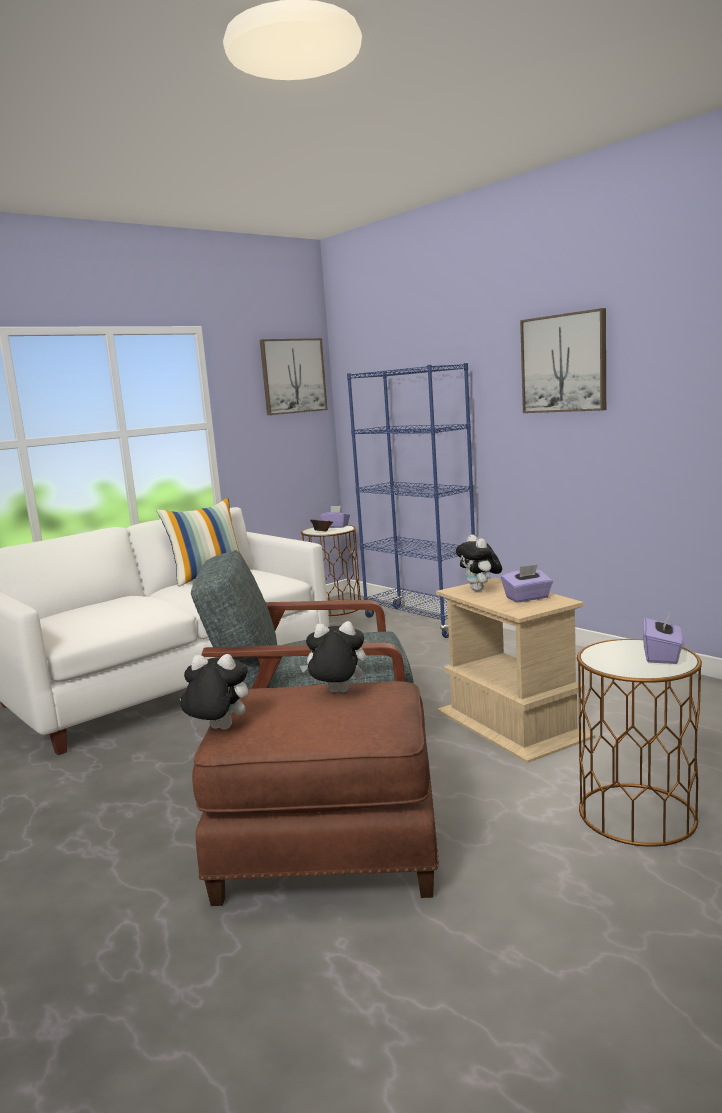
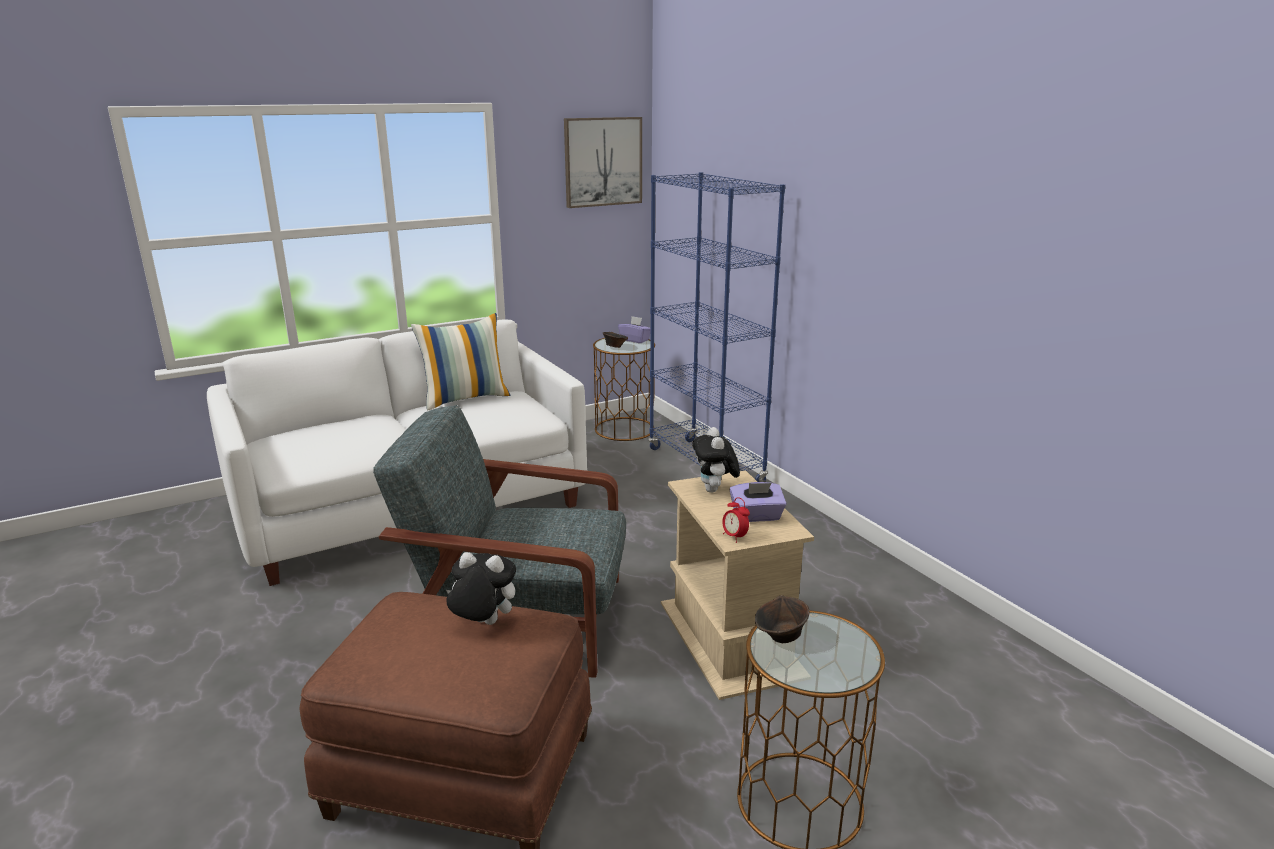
camera: 10 degrees right, 10 degrees up
(218, 729) = (342, 652): plush toy -> none
(519, 610) = (734, 537): none -> alarm clock
(564, 363) = (887, 210): picture -> none
(605, 655) = (781, 636): none -> brown bowl
(662, 656) = (843, 654): purple tissue box -> none

